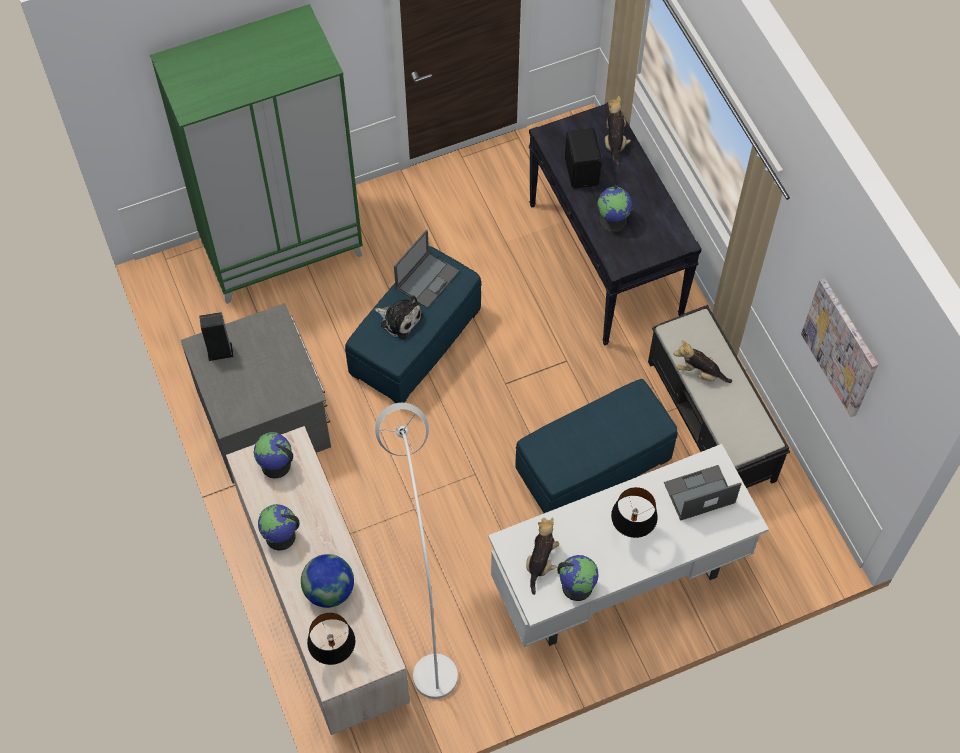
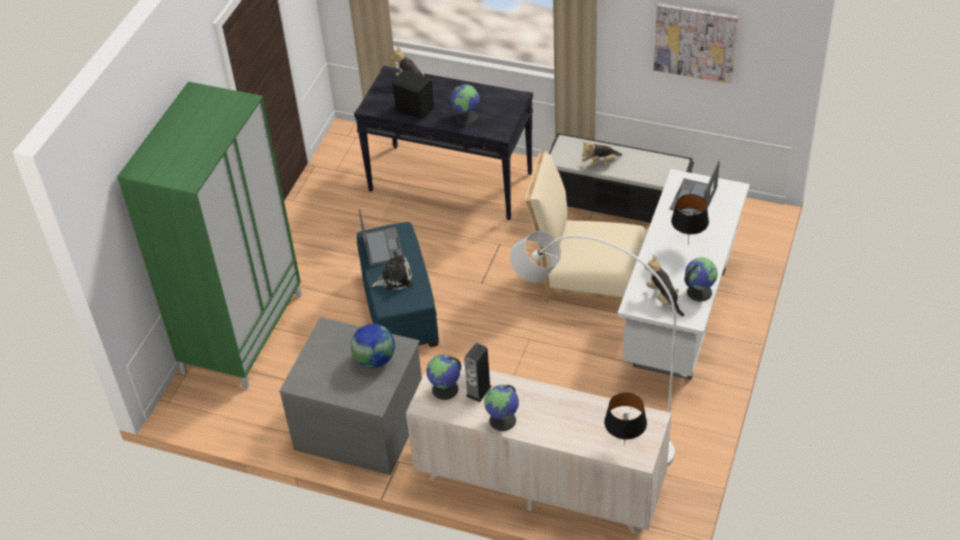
camera: 45 degrees left, 15 degrees down
(220, 351) = (315, 374): speaker -> speaker (478, 391)
(329, 590) = (572, 418): globe -> globe (375, 359)
(593, 465) = (587, 278): blue ottoman -> beige chair

